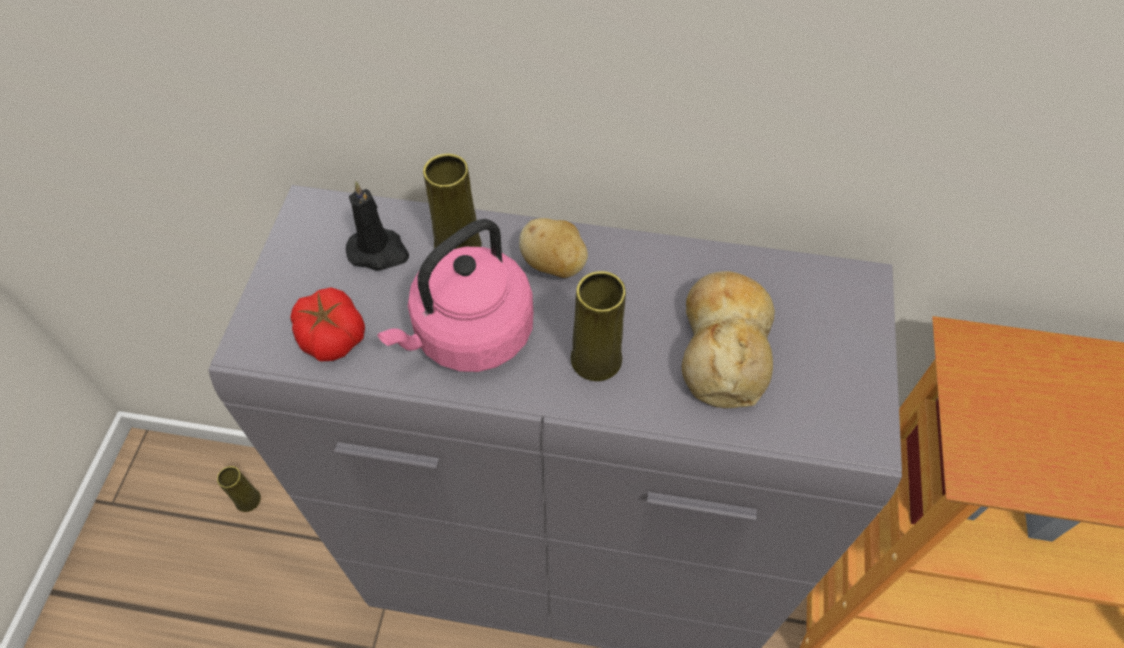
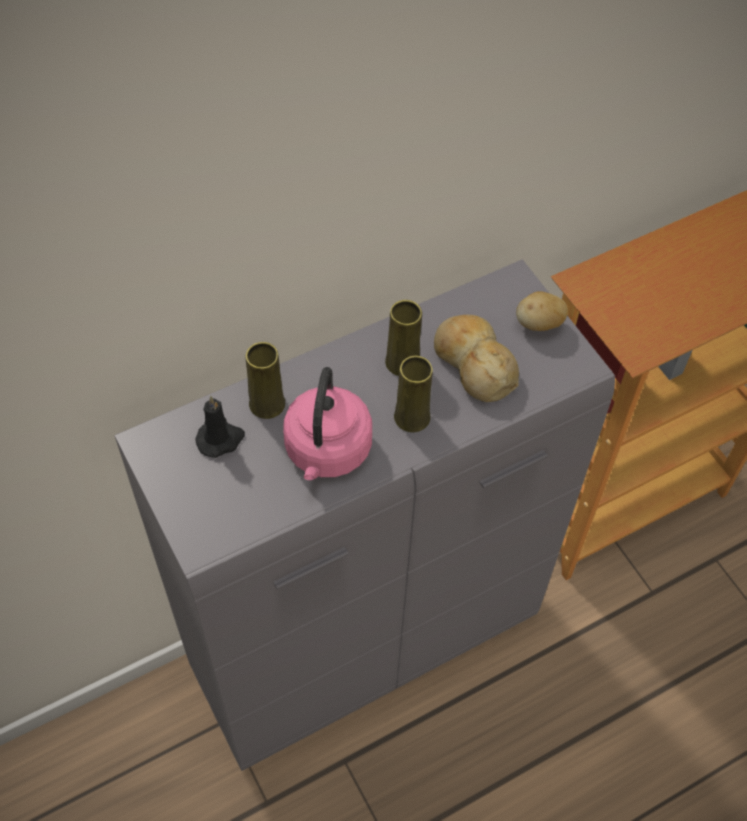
camera: 40 degrees left, 0 degrees up
(248, 500) = (60, 776): yellow vase -> yellow vase (402, 362)
(331, 336) = (244, 507): tomato -> none
(554, 265) = (337, 378): potato -> potato (538, 324)

